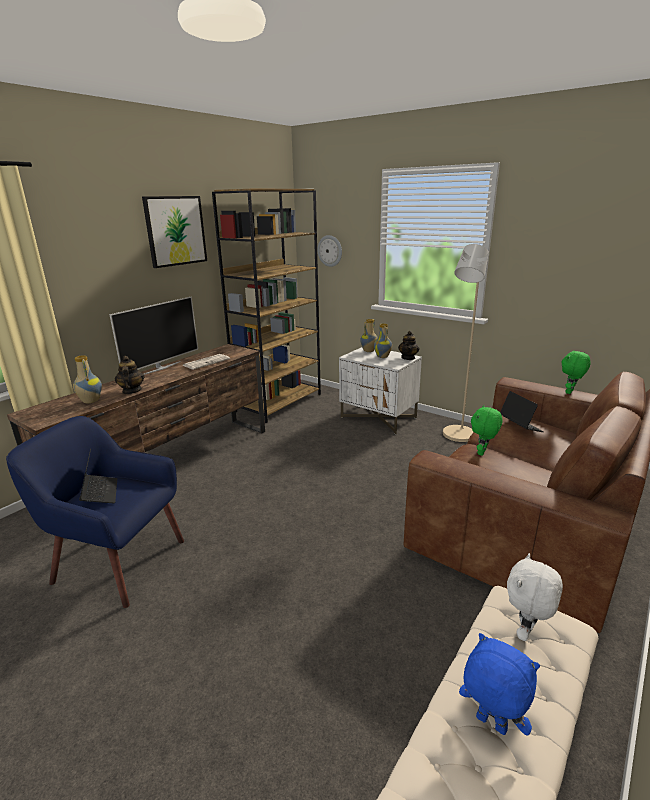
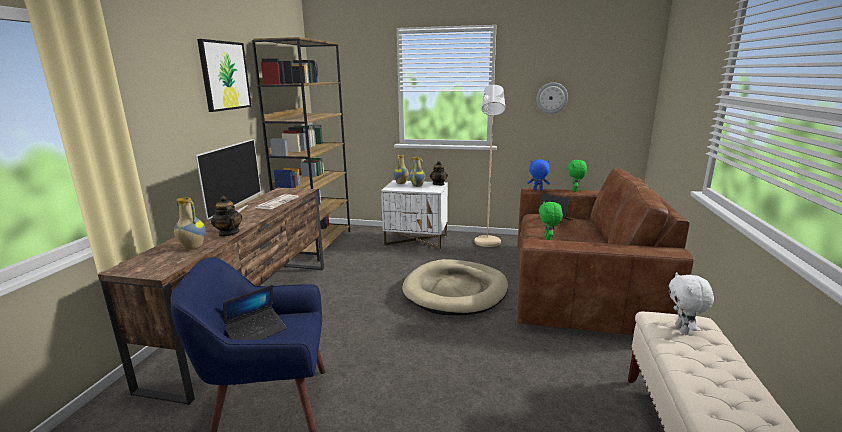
camera: 25 degrees left, 5 degrees down
(100, 493) = (256, 332): laptop -> laptop turned 90 degrees clockwise
(330, 251) = (348, 99): wall clock -> wall clock (552, 98)
(372, 488) = (455, 291): none -> beige dog bed
(490, 724) = (718, 383): blue plush toy -> blue plush toy (537, 190)

